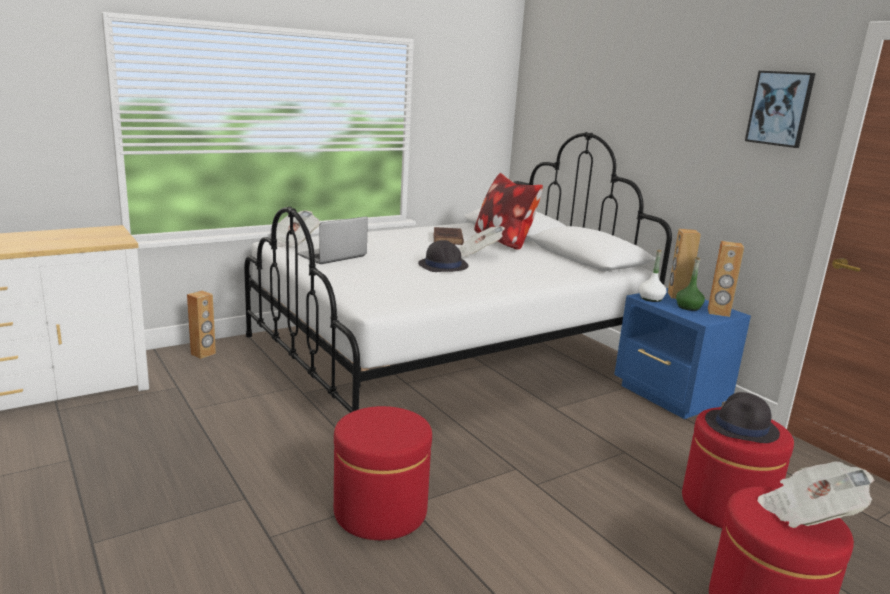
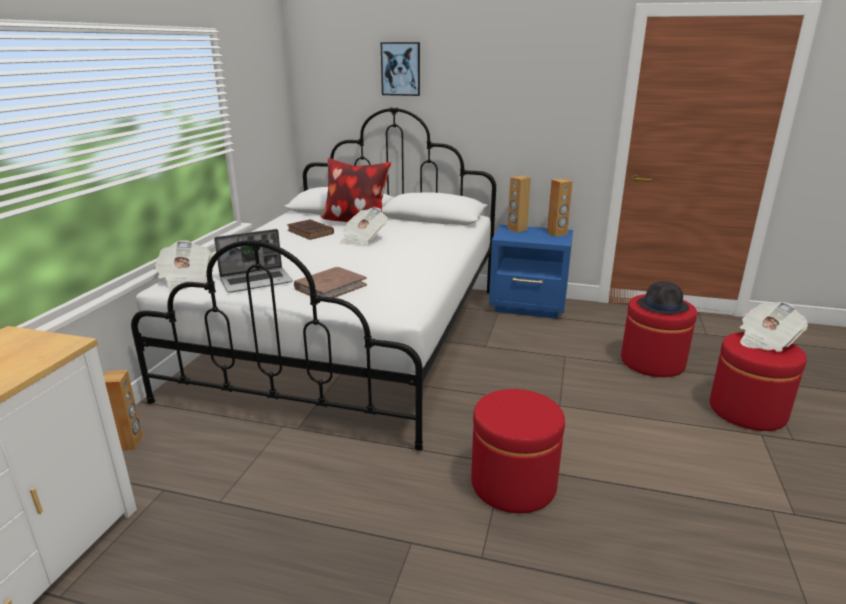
camera: 40 degrees left, 5 degrees up
(331, 256) = (257, 281): laptop -> laptop turned 120 degrees counterclockwise
(368, 275) = (330, 287): none -> brown book
(443, 265) = (363, 257): black hat -> none
(651, 299) = (509, 237): white bottle -> none
(688, 307) = (538, 235): green bottle -> none
(780, 108) = (574, 72): picture -> picture (401, 69)

